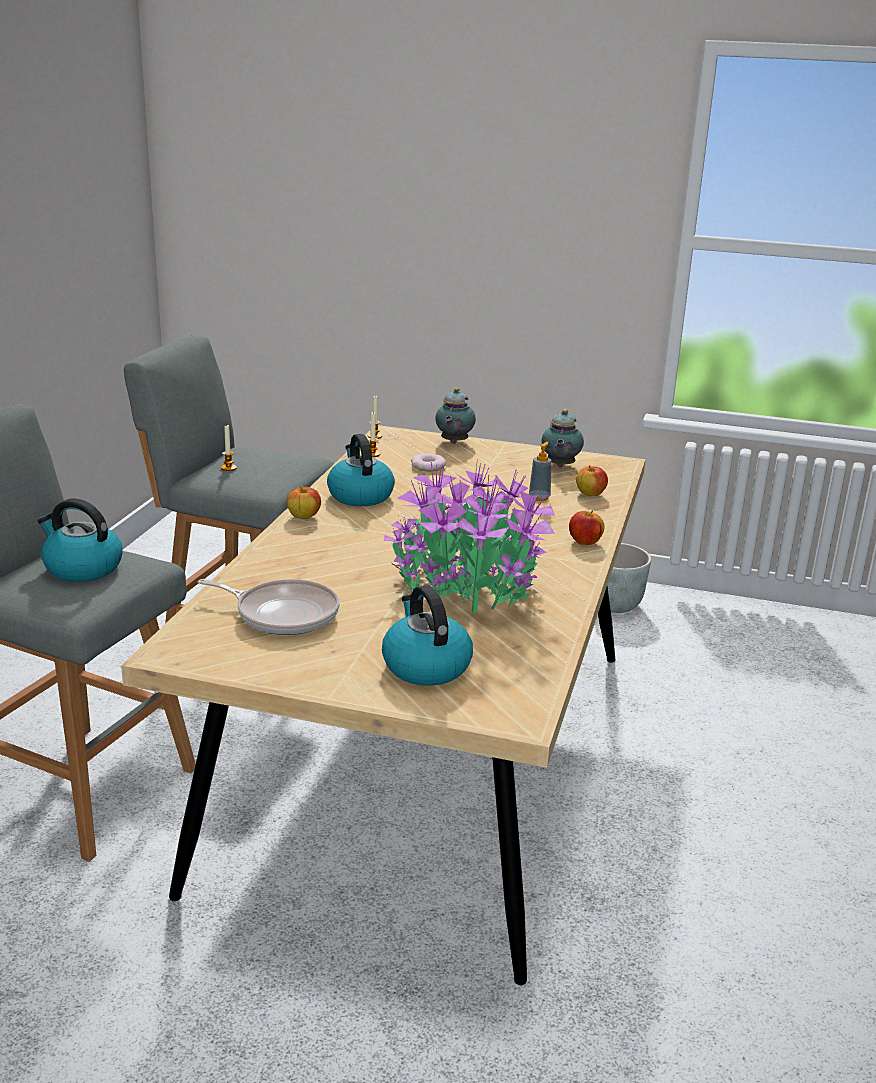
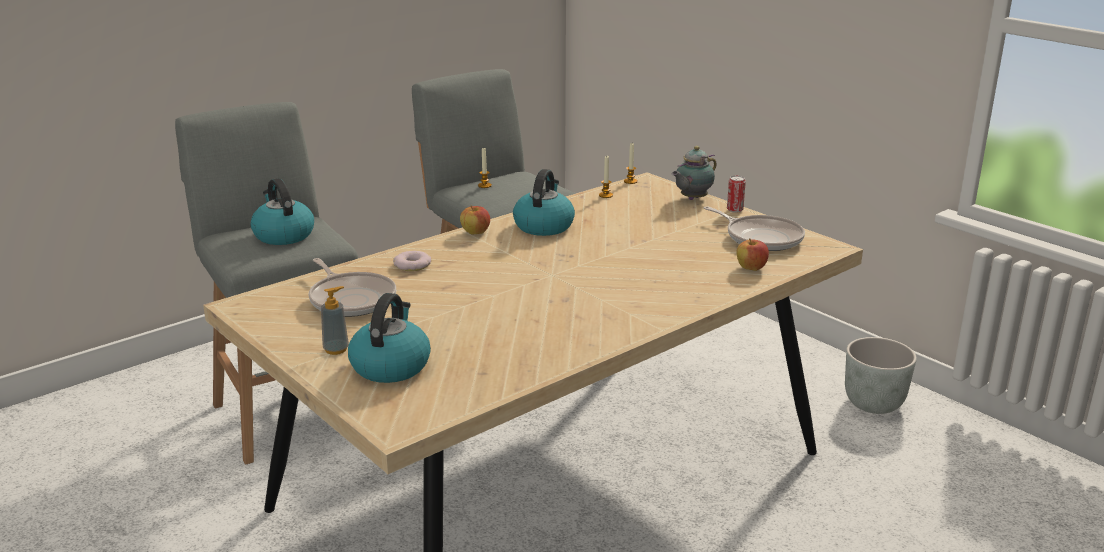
camera: 35 degrees right, 0 degrees up
(428, 466) = (638, 214): donut -> donut (412, 265)
(468, 586) = (518, 316): potted plant -> none
(503, 445) = (734, 210): none -> can
(539, 497) = (696, 260): soap dispenser -> soap dispenser (336, 349)
(559, 466) = (761, 238): teapot -> frying pan
(584, 542) = (678, 307): apple -> none

